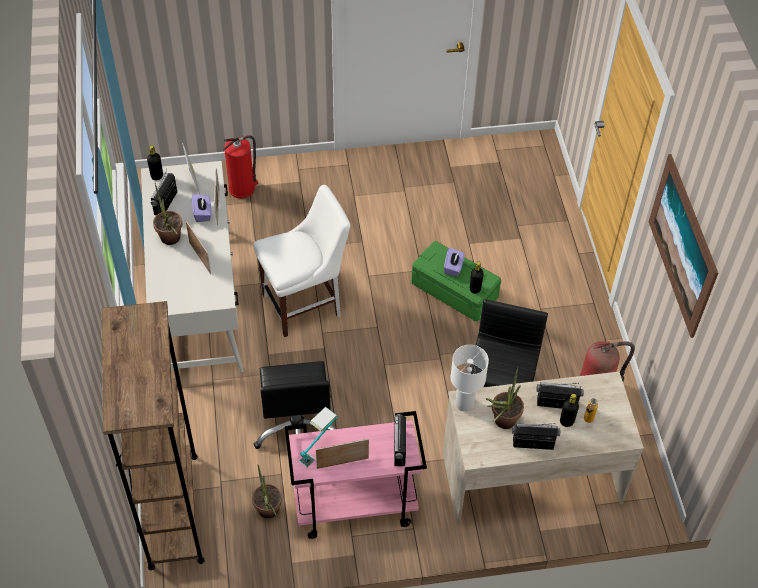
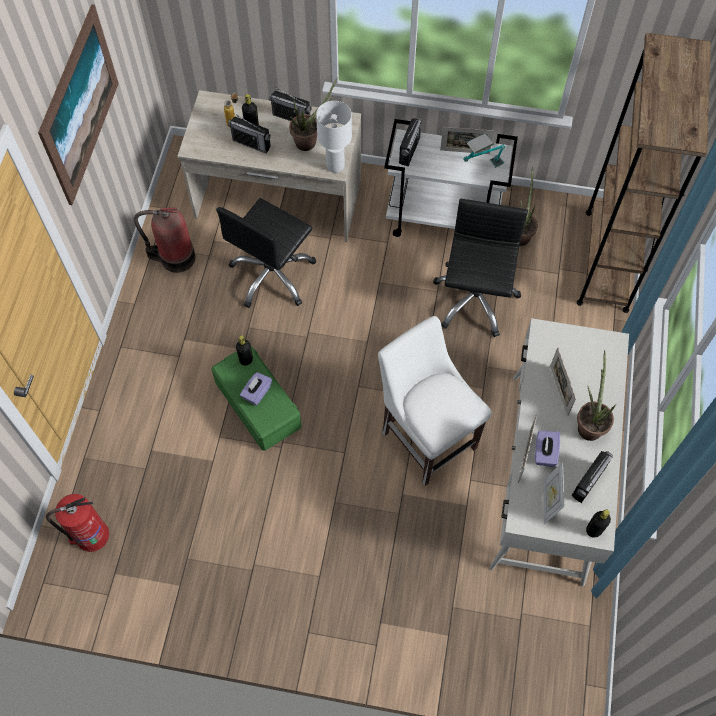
camera: 160 degrees left, 10 degrees up
(242, 188) = (457, 634): fire extinguisher -> fire extinguisher (91, 535)
(305, 304) = (426, 436): white chair -> white chair turned 60 degrees clockwise
(353, 506) = (443, 219): pink cart -> white cart

